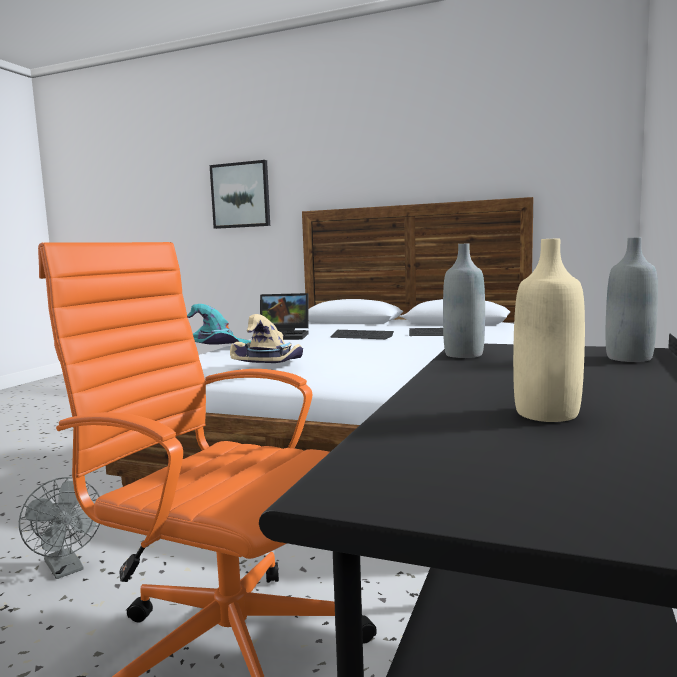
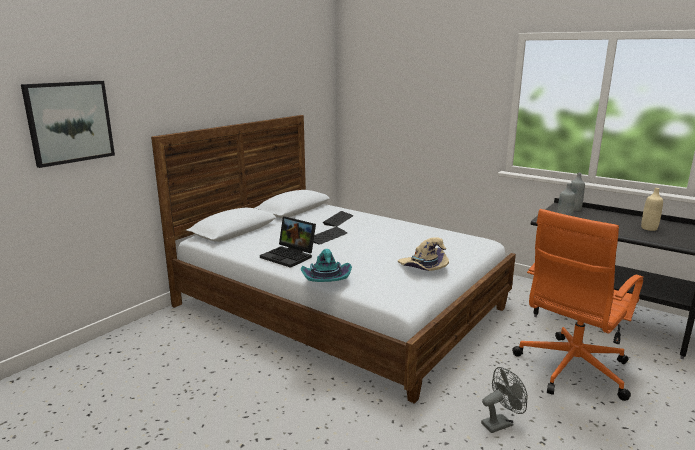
camera: 75 degrees left, 10 degrees up
(283, 336) = (290, 256): laptop -> laptop turned 105 degrees clockwise

